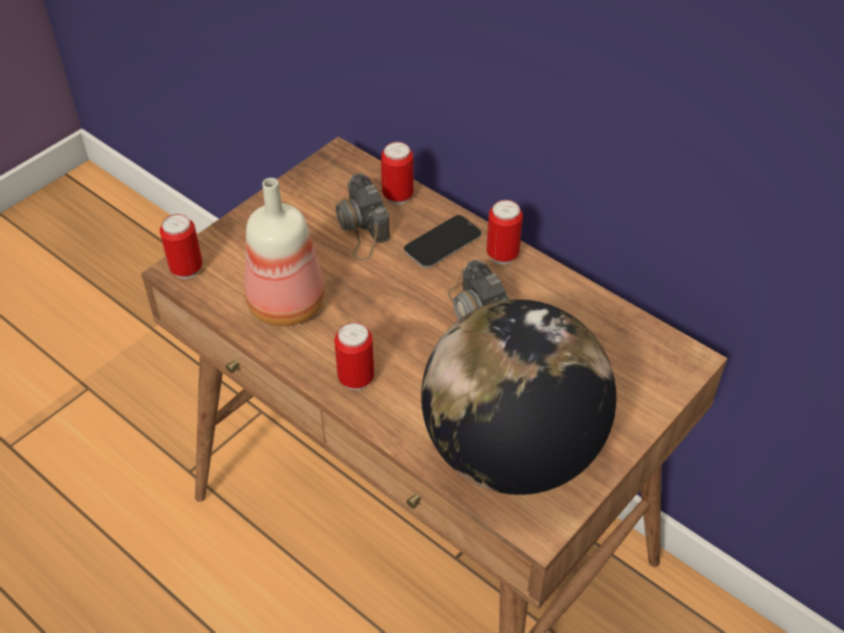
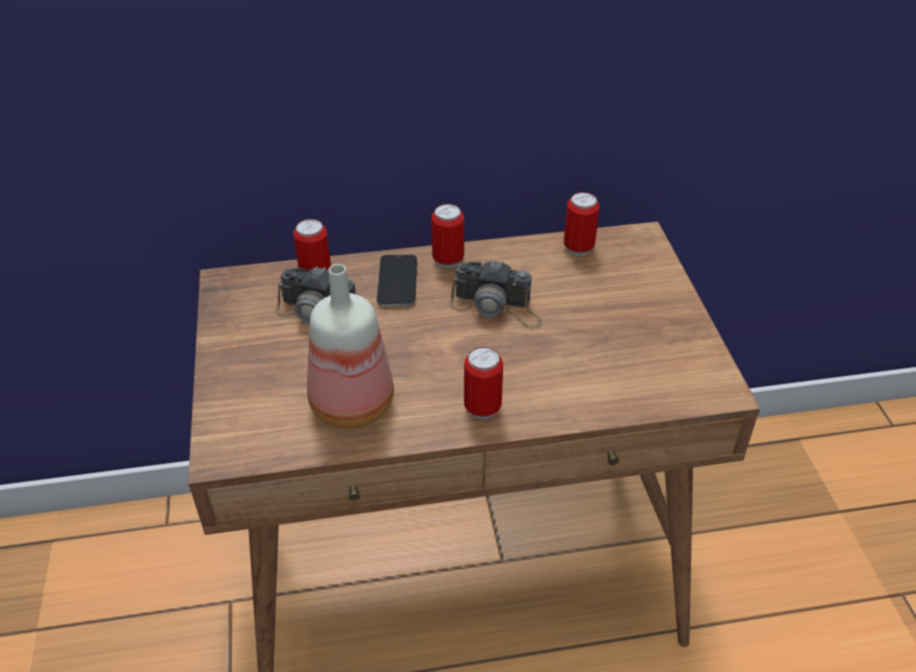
camera: 50 degrees left, 5 degrees down
(186, 269) = (227, 447): can -> can (578, 248)
(511, 452) = (642, 364): globe -> none

